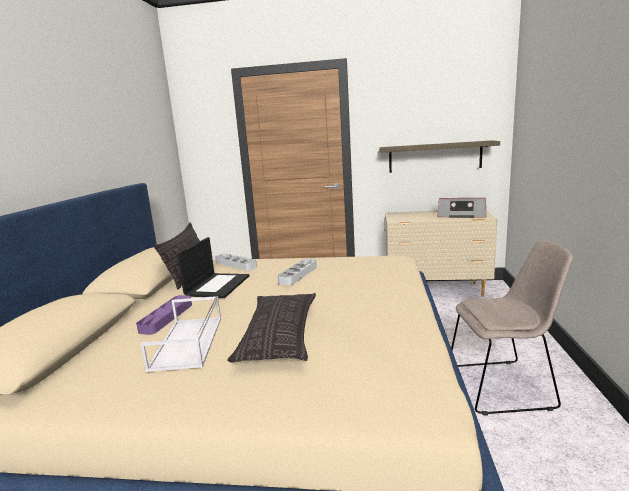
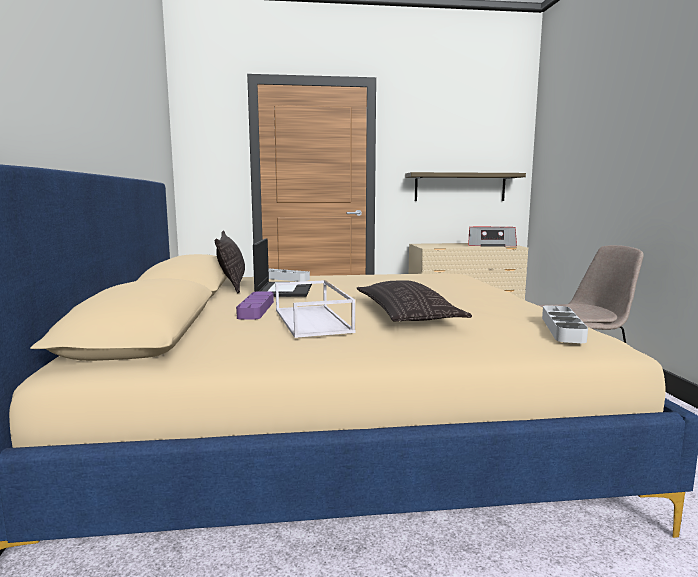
camera: 15 degrees left, 5 degrees down
(298, 274) = (366, 282): grey tray -> grey tray (562, 328)

